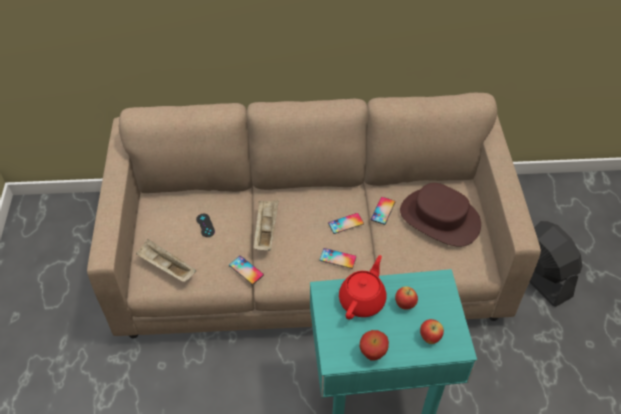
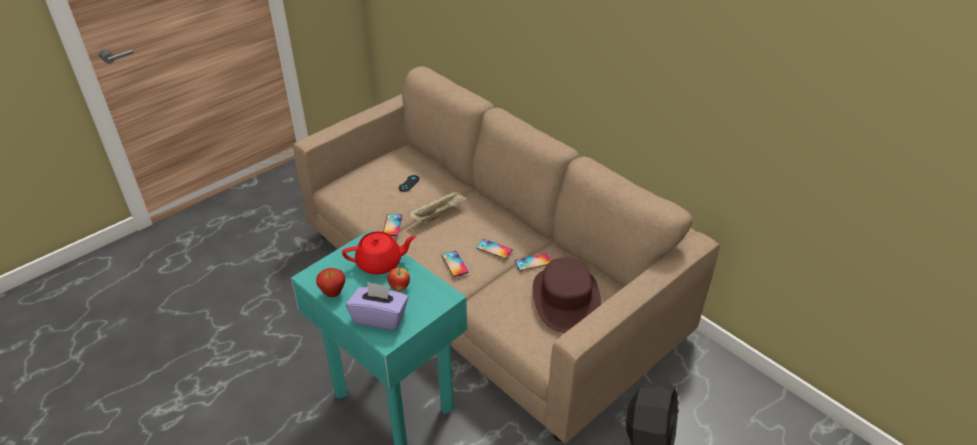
camera: 50 degrees right, 10 degrees down
(166, 267) = (354, 188): beige tray -> none
(429, 337) = (380, 317): apple -> purple tissue box

